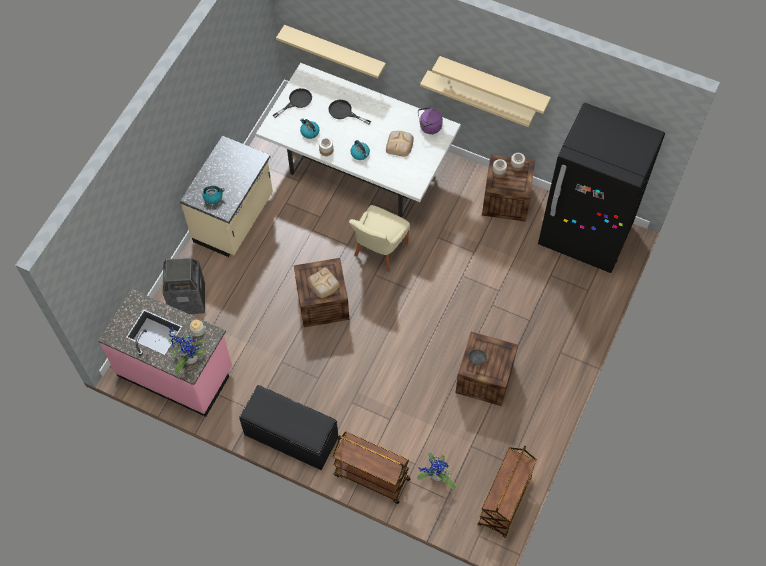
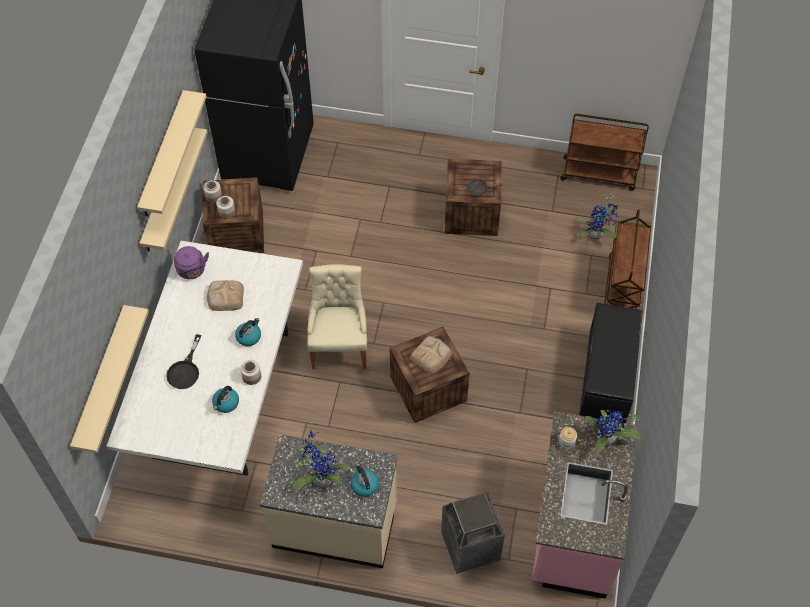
camera: 105 degrees left, 5 degrees down
(228, 172) = (321, 477): none -> potted plant
(296, 101) = (177, 432): black frying pan -> none
(379, 251) = (339, 345): beige chair -> beige chair turned 105 degrees counterclockwise

